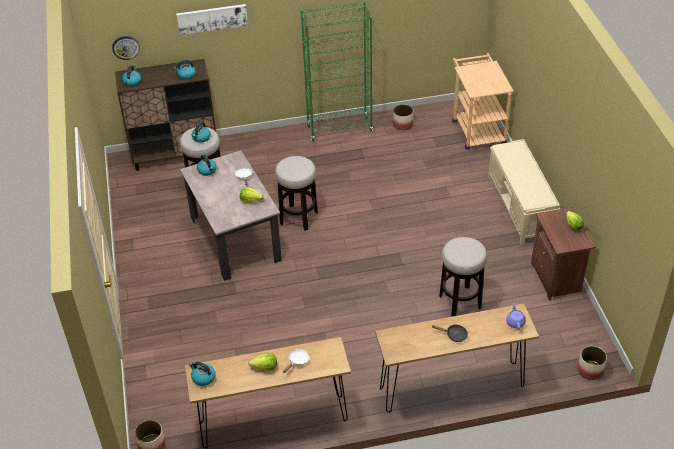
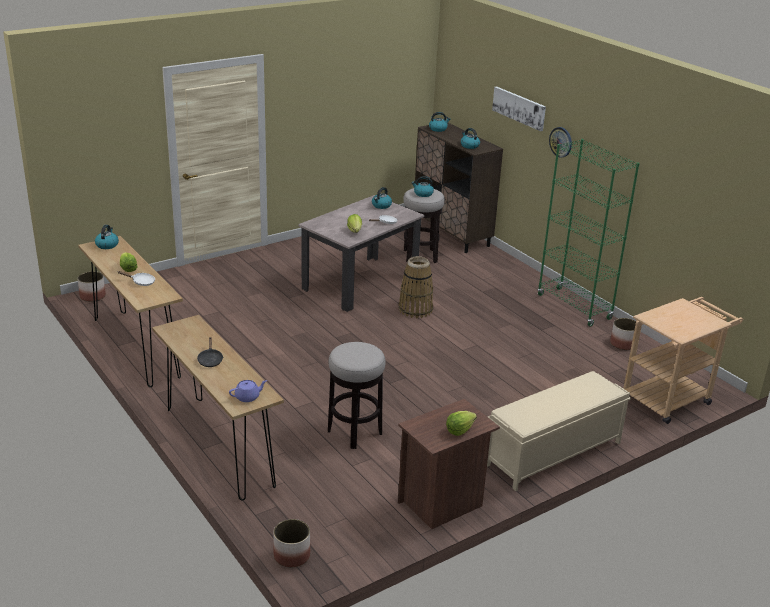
camera: 65 degrees right, 15 degrees down
(126, 47) = (459, 102): wall clock -> wall clock (561, 142)
(298, 218) = (415, 310): stool -> basket

